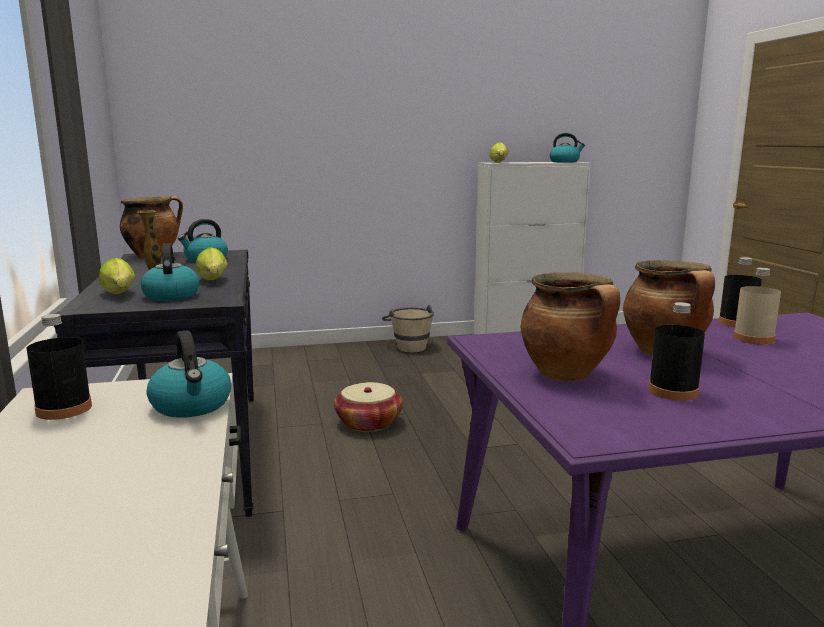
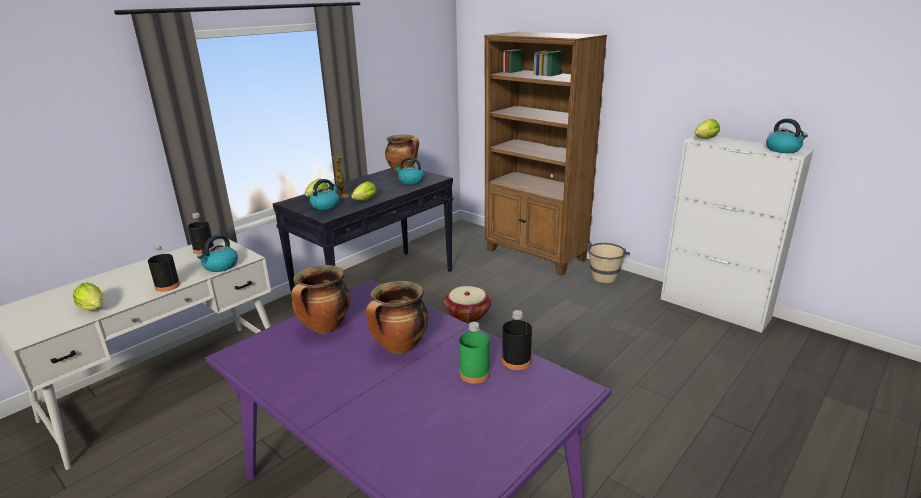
camera: 55 degrees right, 10 degrees up
(131, 567) = (94, 309): none -> lettuce
(312, 355) = (535, 255): none -> brown bookcase
(673, 391) = (321, 363): black bottle -> black bottle (167, 286)
(753, 338) = (474, 373): beige bottle -> green bottle

